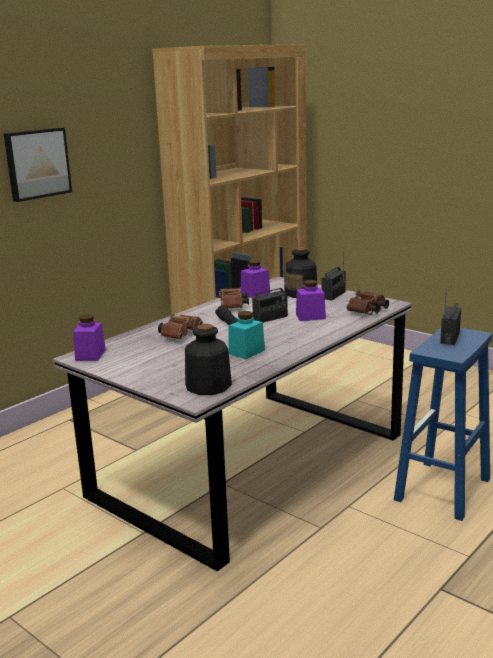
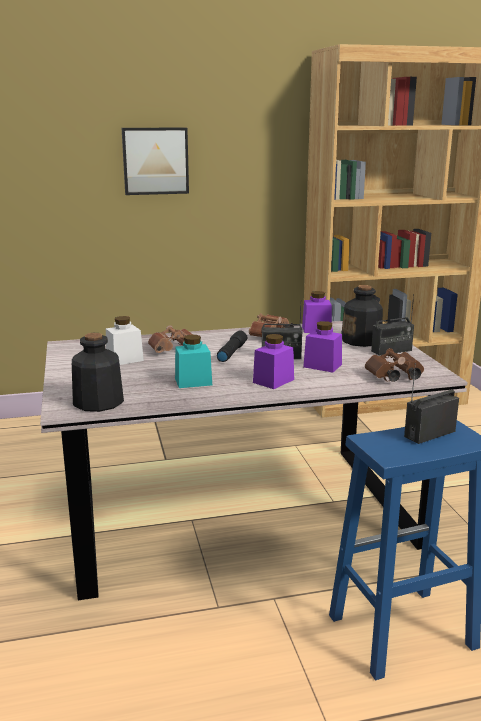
camera: 35 degrees right, 0 degrees up
(90, 355) = (75, 346): purple jar -> purple jar (273, 381)
(158, 352) = (124, 359): none -> white jar

